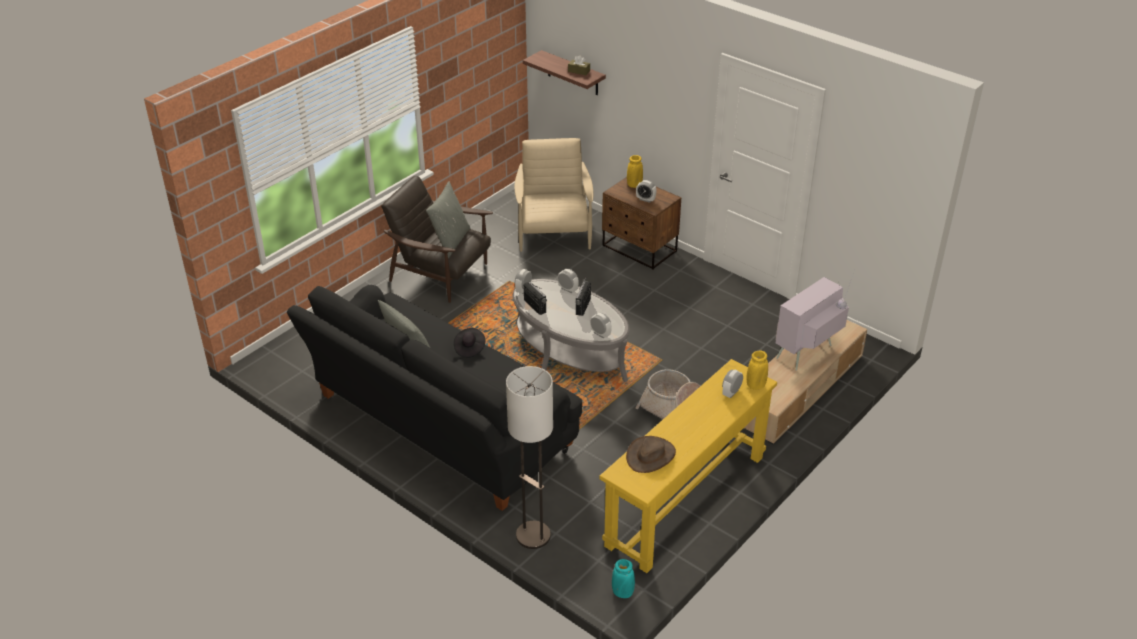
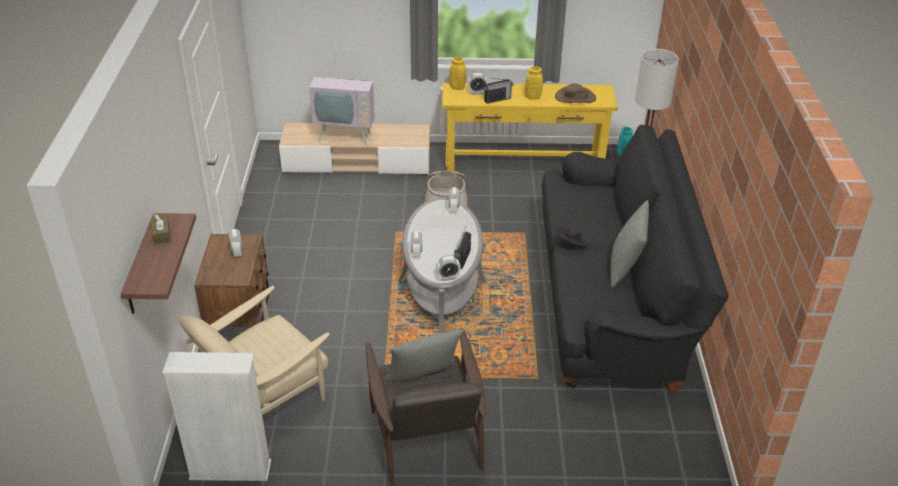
camera: 130 degrees left, 0 degrees up
(509, 202) = (230, 470): none -> white bookcase
(583, 306) = (430, 234): radio -> radio (497, 99)
(634, 185) = (214, 271): yellow vase -> yellow vase (533, 97)

